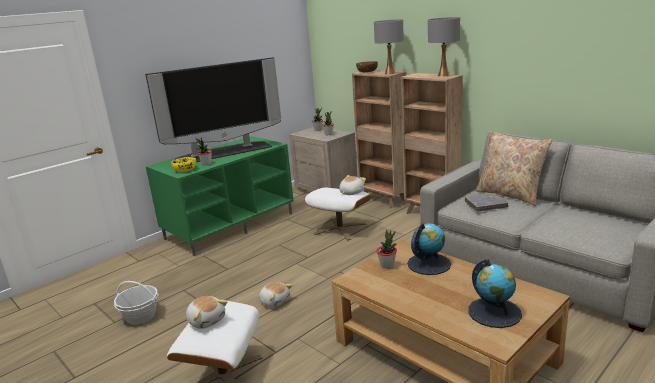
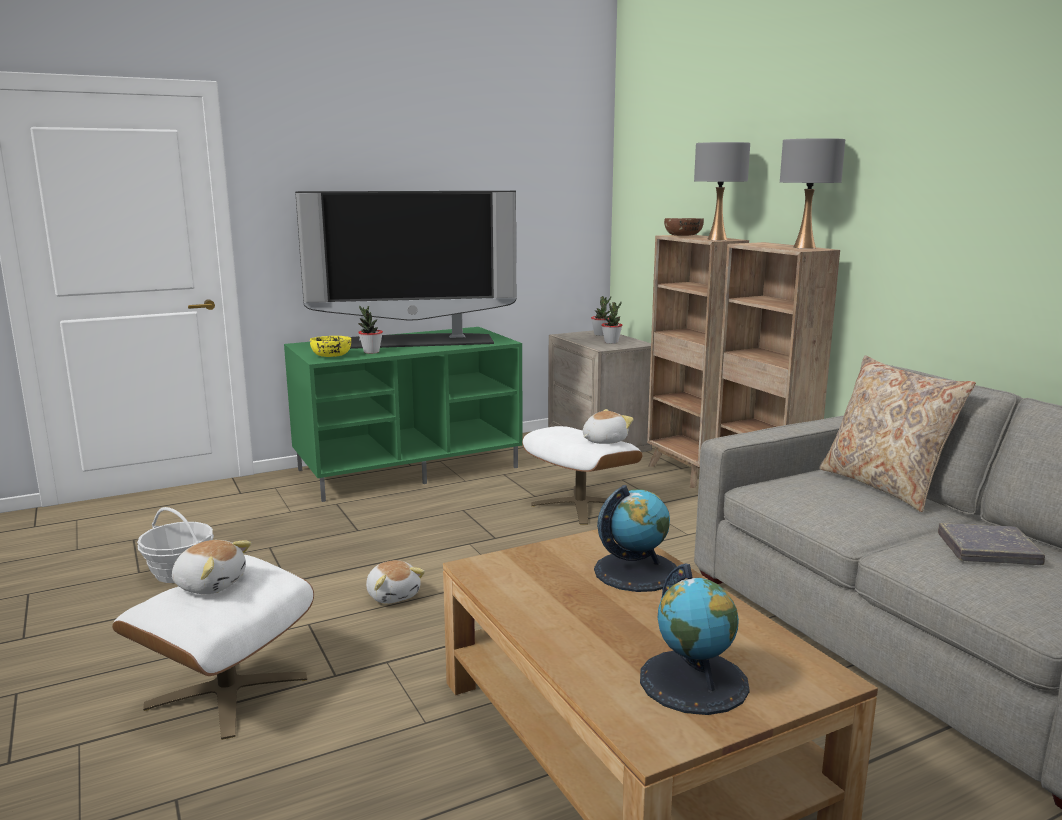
camera: 15 degrees right, 5 degrees down
(207, 320) = (210, 584): plush toy -> plush toy turned 45 degrees counterclockwise
(387, 265) = (558, 559): potted plant -> none
(486, 205) = (820, 493): grey book -> grey book (988, 550)

